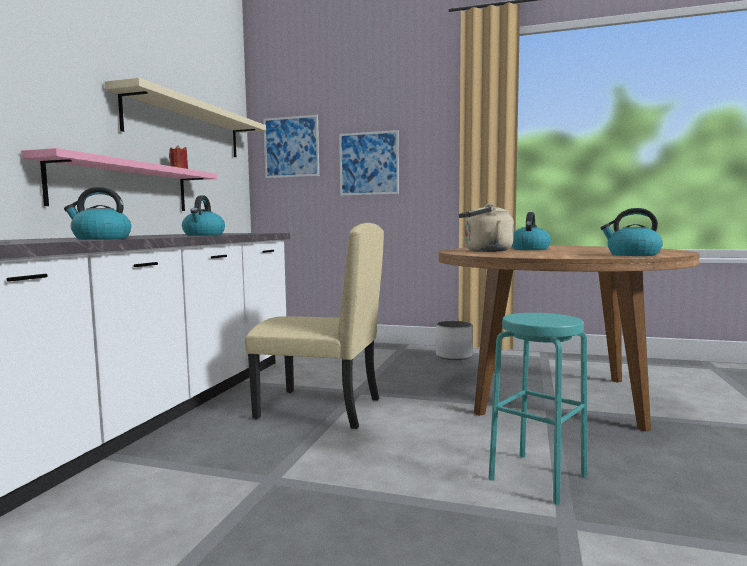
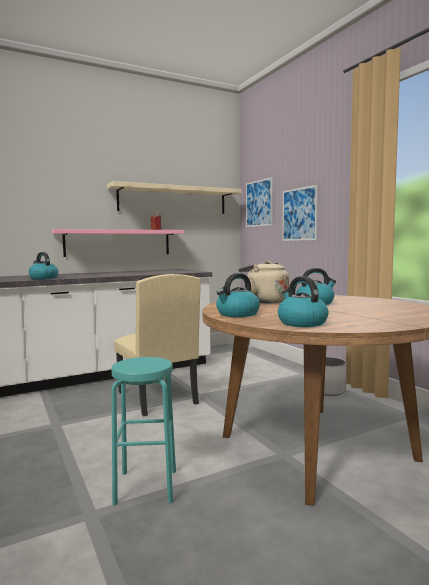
camera: 45 degrees right, 0 degrees up
(204, 235) = (126, 274): kettle -> kettle (237, 314)

